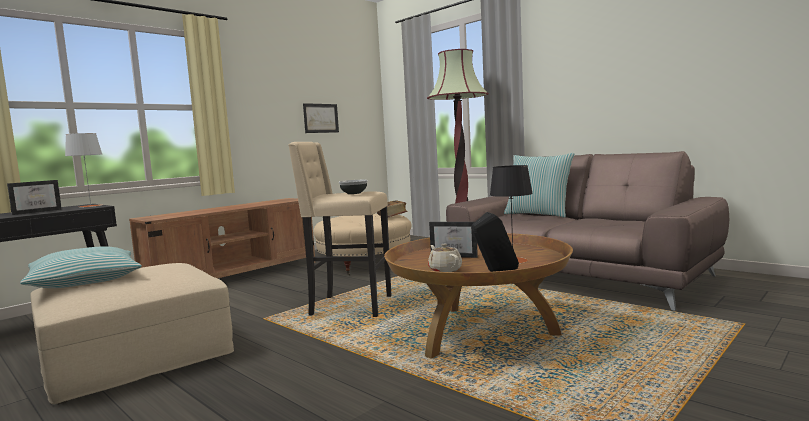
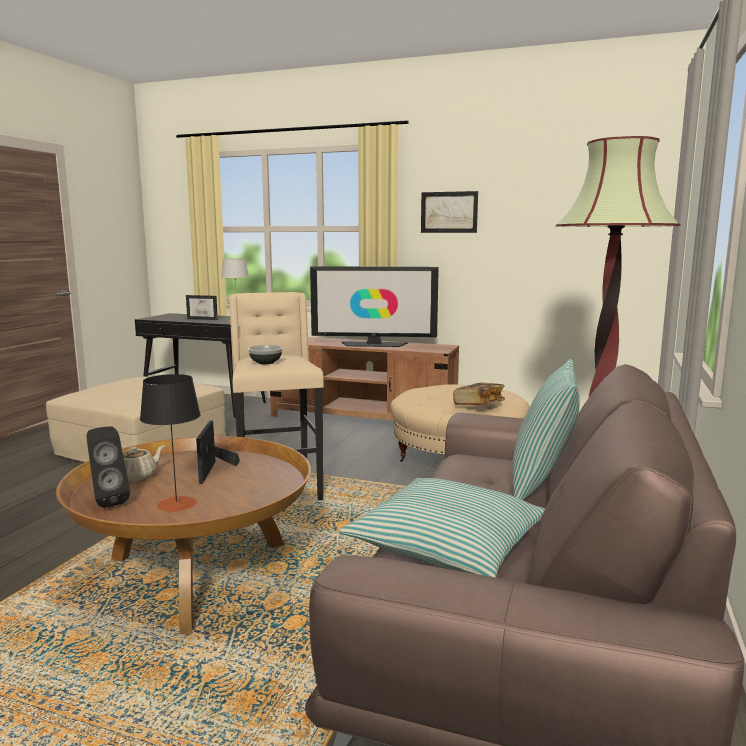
camera: 65 degrees right, 5 degrees up
(84, 280) = (137, 380): pillow -> pillow (448, 544)
(240, 206) = (374, 344): none -> television
(321, 118) = (545, 240): picture -> picture (449, 212)

